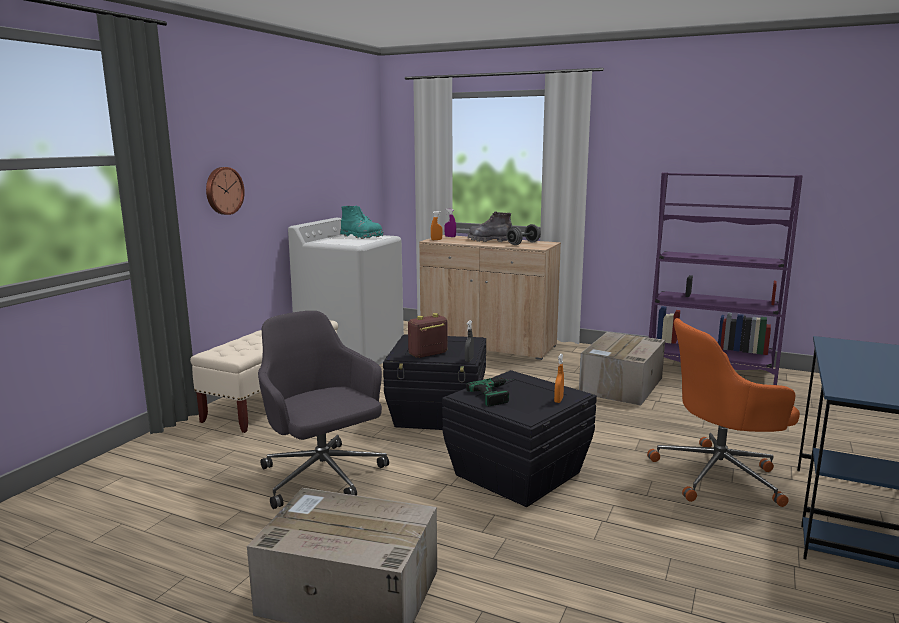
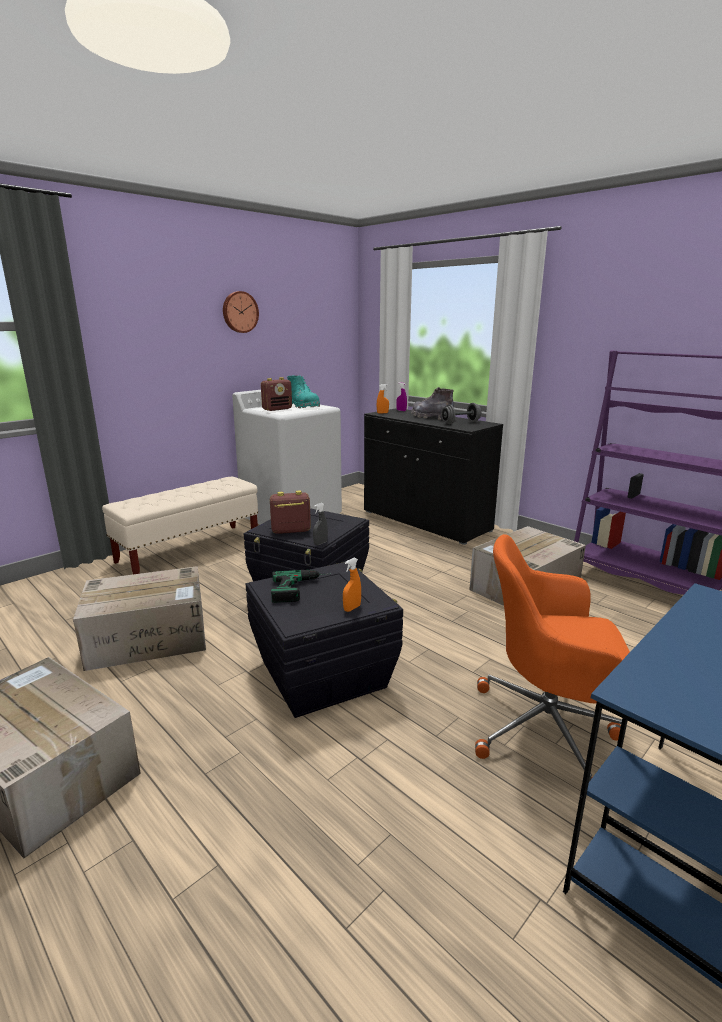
camera: 20 degrees right, 5 degrees up
(223, 190) = (154, 357): wall clock -> wall clock (239, 312)
(323, 477) = (150, 637): grey office chair -> cardboard box
(341, 241) = (277, 409): none -> radio
(488, 344) = (425, 521): beige cabinet -> black cabinet

